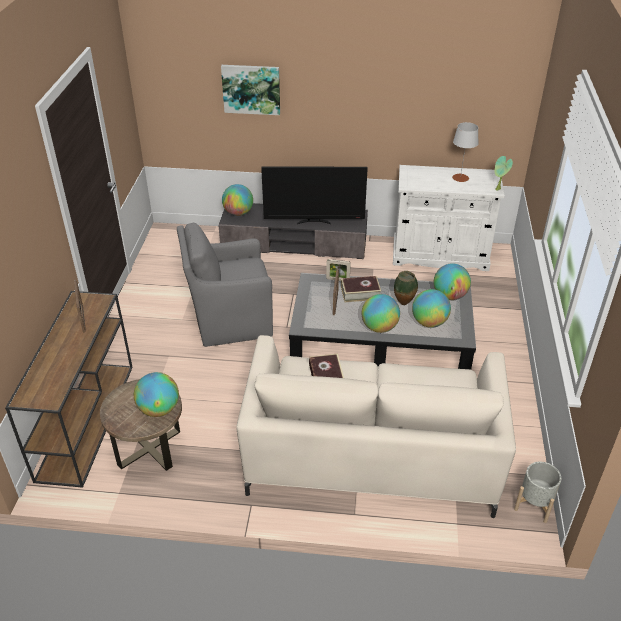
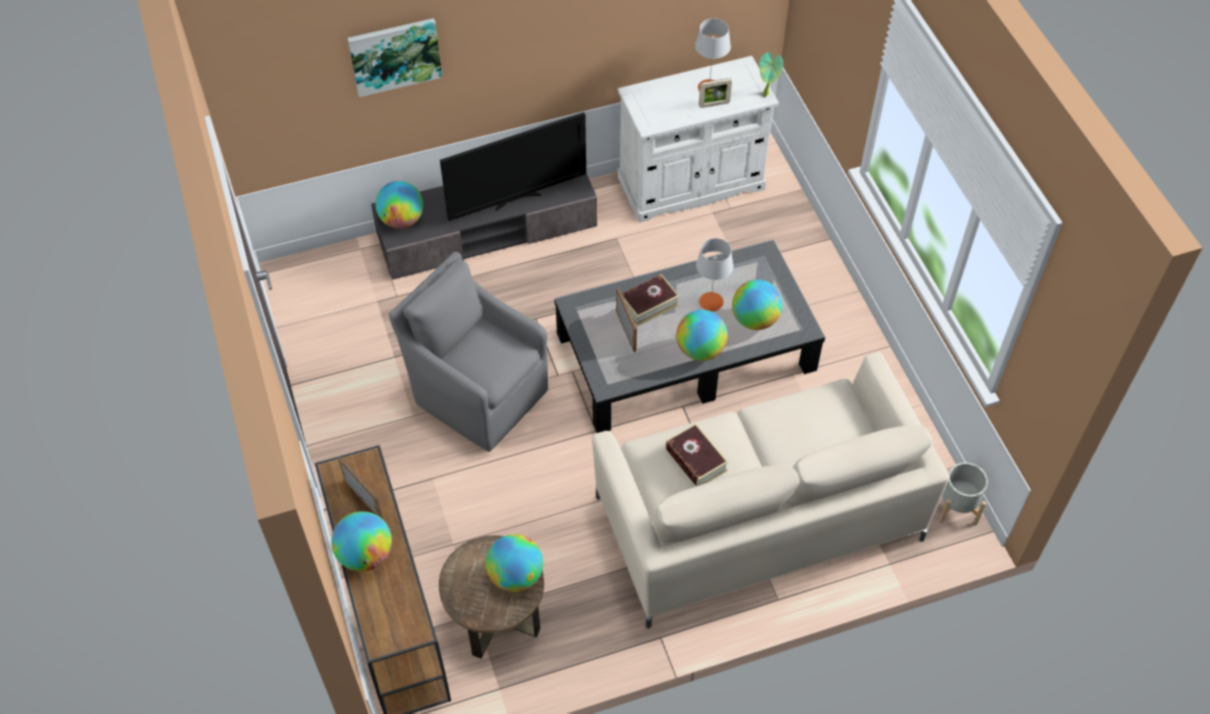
camera: 25 degrees left, 15 degrees up
(230, 321) = (478, 393): grey armchair -> grey armchair turned 75 degrees clockwise
(338, 279) = (608, 292): picture frame -> picture frame (714, 104)
(404, 304) = (711, 302): vase -> grey table lamp
(450, 296) = (759, 268): globe -> globe (365, 555)

